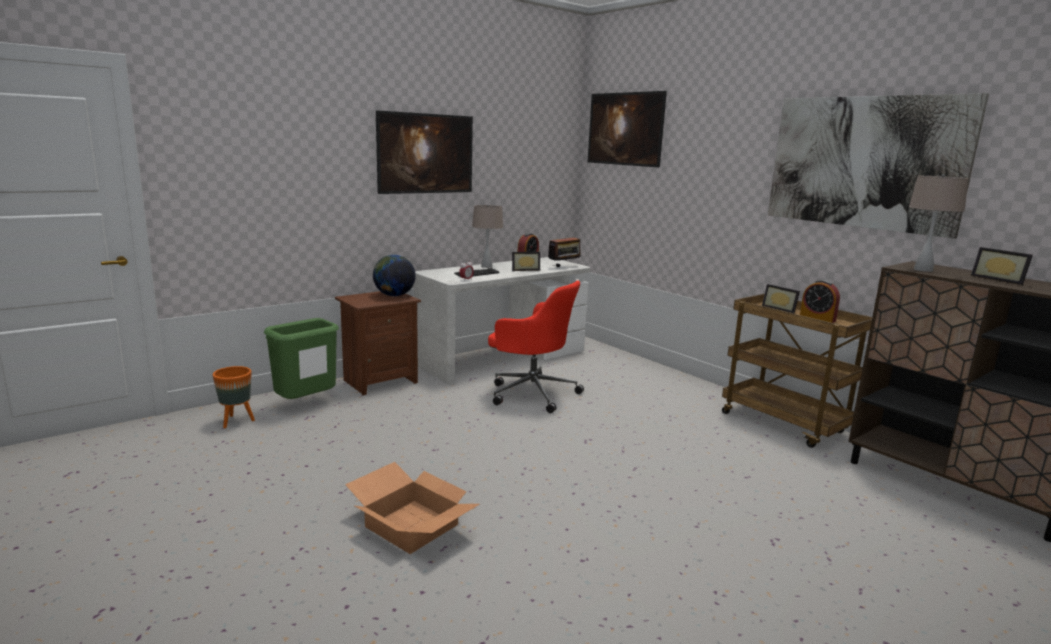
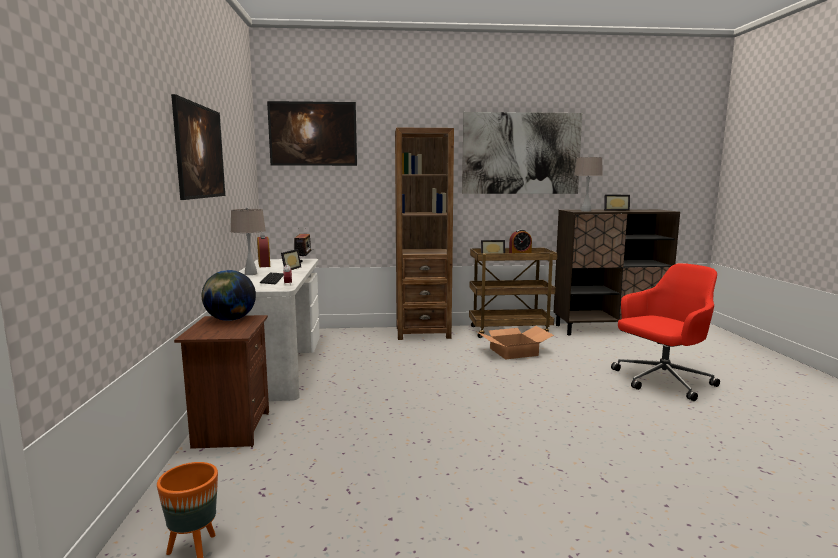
camera: 55 degrees left, 5 degrees down
(306, 405) = (224, 487): green trash can -> none
(413, 525) = (561, 484): cardboard box -> cardboard box (514, 351)
(531, 393) = (368, 375): red office chair -> red office chair (661, 381)
(682, 384) = (423, 332): none -> brown bookcase

